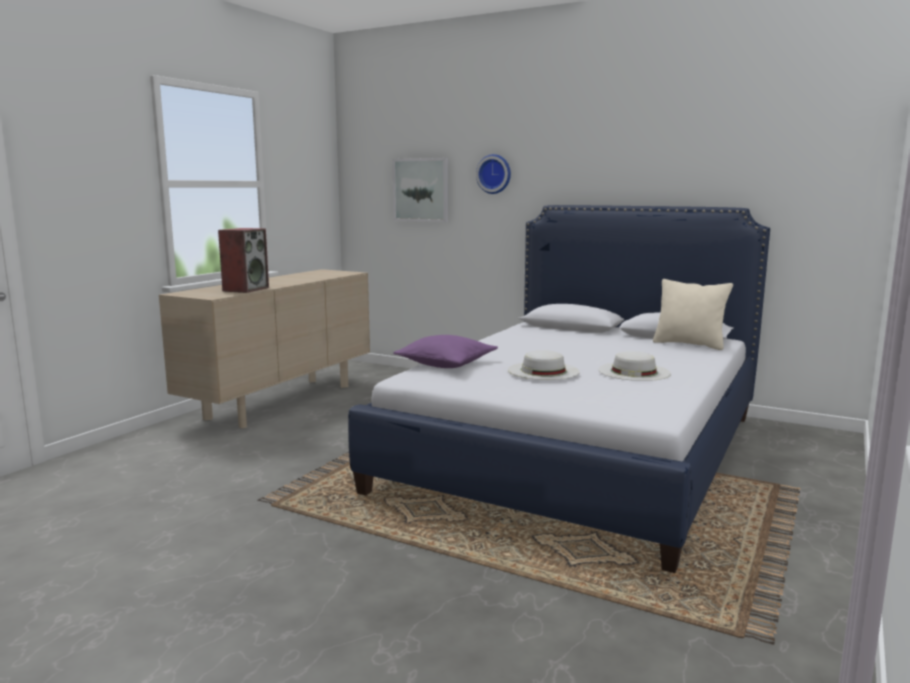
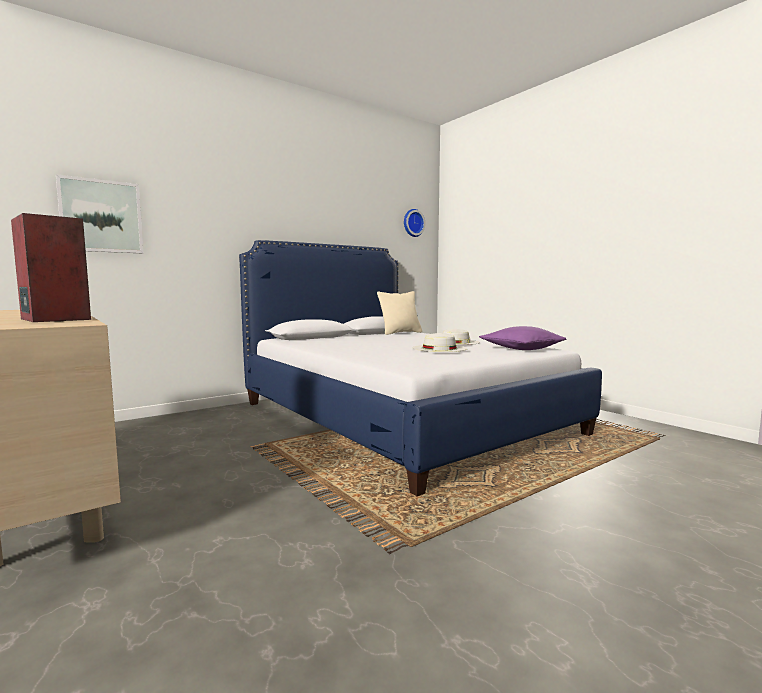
camera: 65 degrees left, 5 degrees down
(446, 364) = (383, 358): purple pillow -> purple pillow (521, 349)
(494, 174) = (196, 208): wall clock -> wall clock (412, 223)

